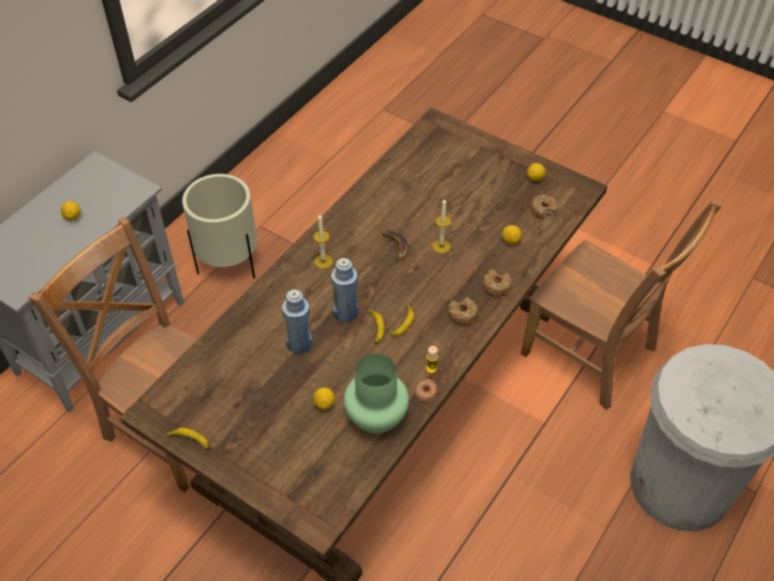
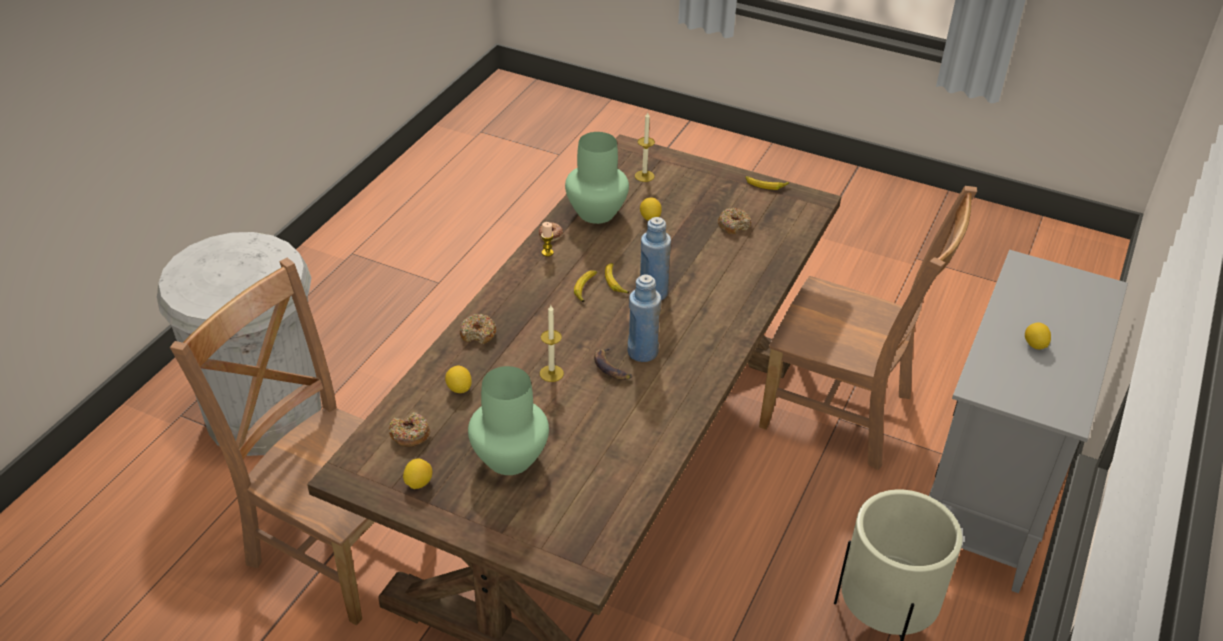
camera: 170 degrees right, 10 degrees down
(299, 343) = (694, 262): blue bottle -> blue bottle (642, 352)
(323, 261) = (697, 342): candle -> candle (644, 176)
(463, 314) = (517, 302): donut -> donut (733, 225)
(475, 187) = (511, 459): none -> green vase

